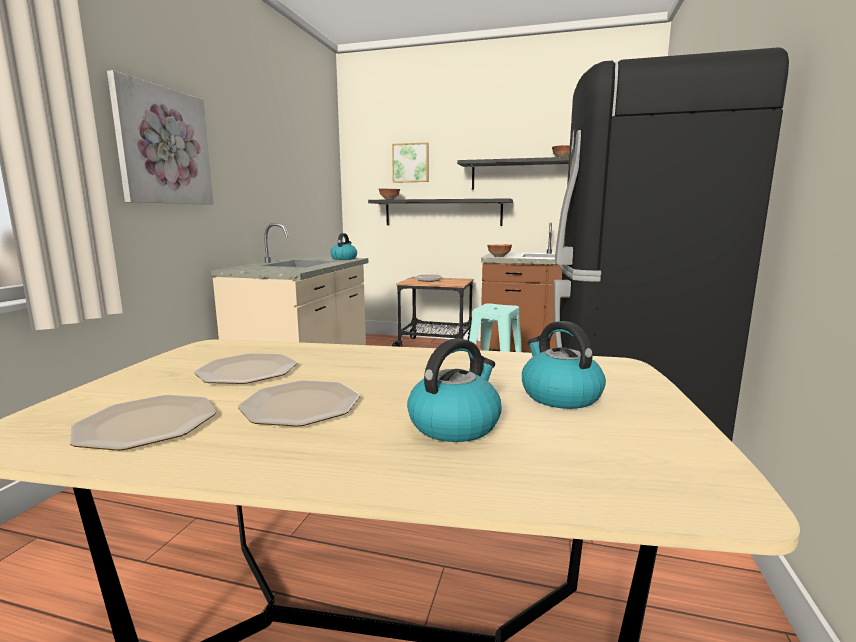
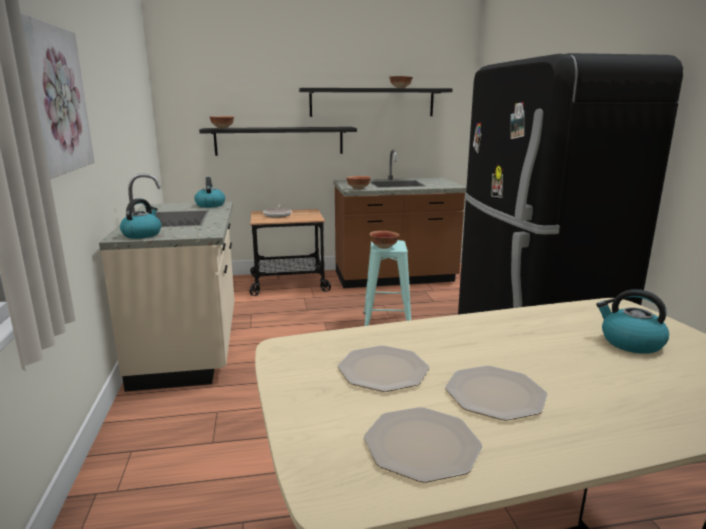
camera: 25 degrees left, 5 degrees up
(411, 163) = (240, 86): picture -> none
(455, 424) = (617, 383): kettle -> kettle (142, 234)
(488, 308) = (383, 247): none -> bowl

